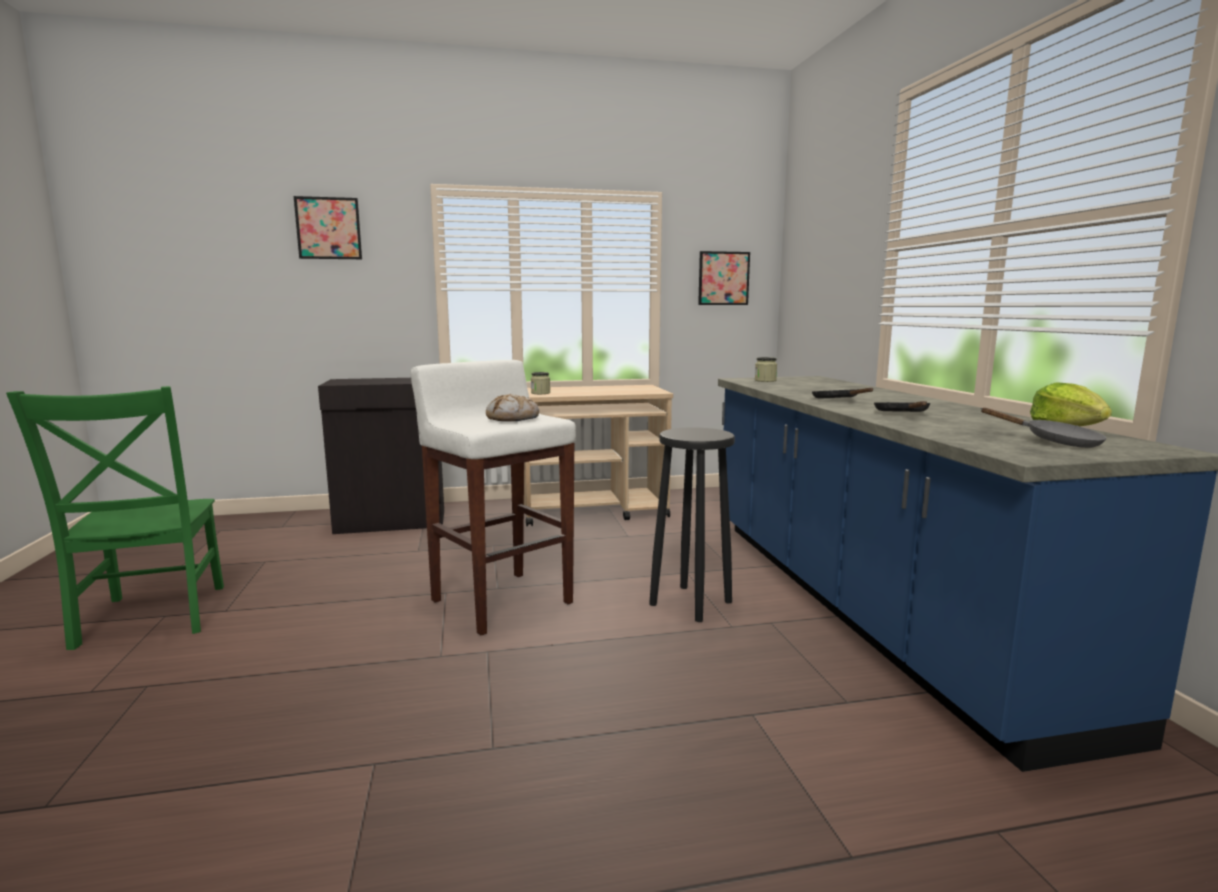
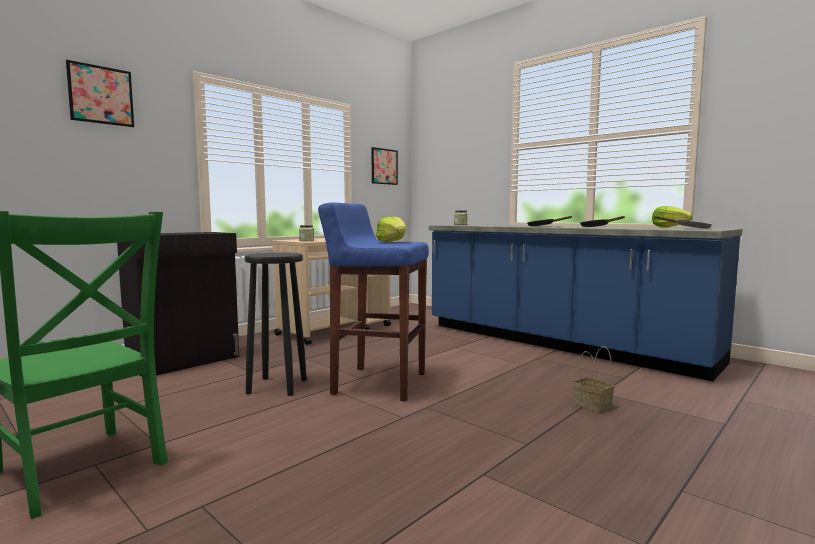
camera: 35 degrees left, 5 degrees down
(501, 601) = (378, 383): white stool -> blue stool
(513, 418) = (393, 242): bread -> lettuce
(691, 603) = (485, 359): black stool -> black stool (277, 386)
(693, 730) = (594, 405): none -> basket

